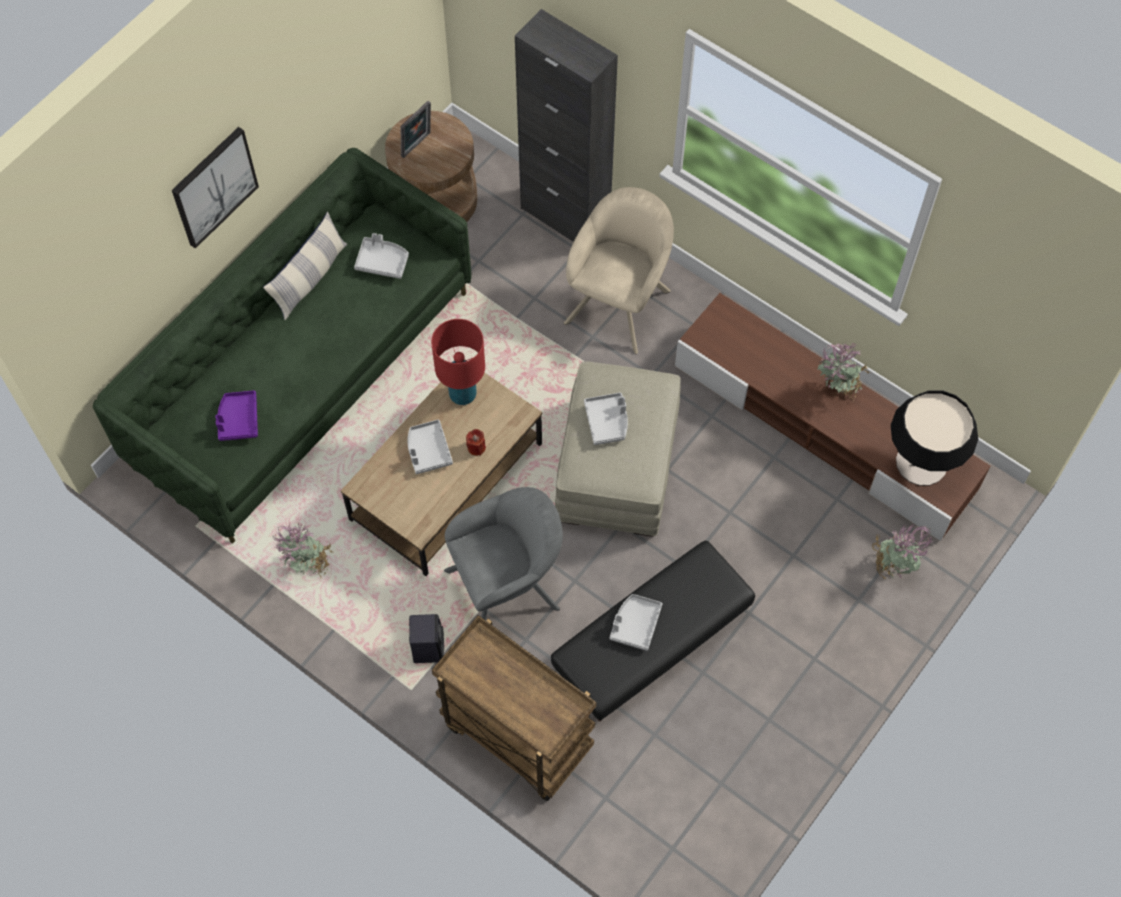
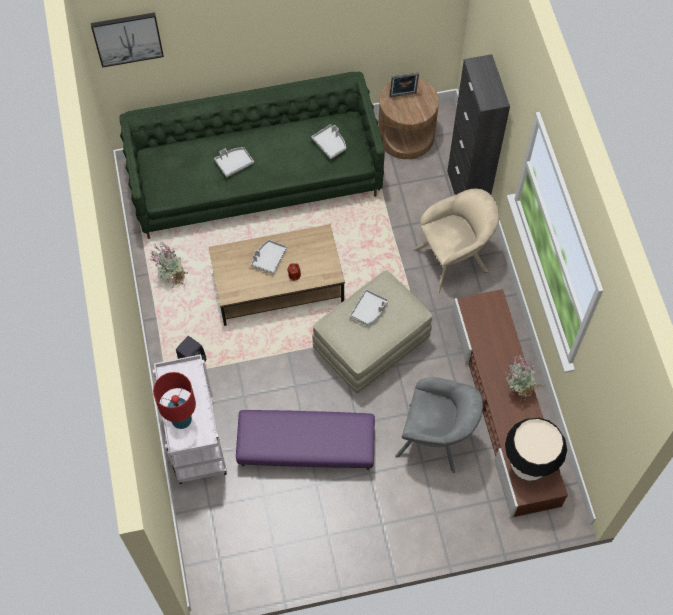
camera: 40 degrees right, 0 degrees up
(214, 186) = (248, 39): picture -> picture (127, 38)
(238, 419) = (188, 174): purple tray -> none
(310, 278) = (286, 127): pillow -> none
(463, 394) = (312, 243): red table lamp -> red table lamp (182, 420)
(507, 587) = (259, 362): grey armchair -> grey armchair (436, 439)
(515, 735) = (194, 439): brown cart -> white cart
(635, 624) = (295, 428): grey tray -> grey tray (234, 163)
(652, 641) = (306, 447): black ottoman -> purple ottoman
(893, 567) = (472, 511): potted plant -> none

